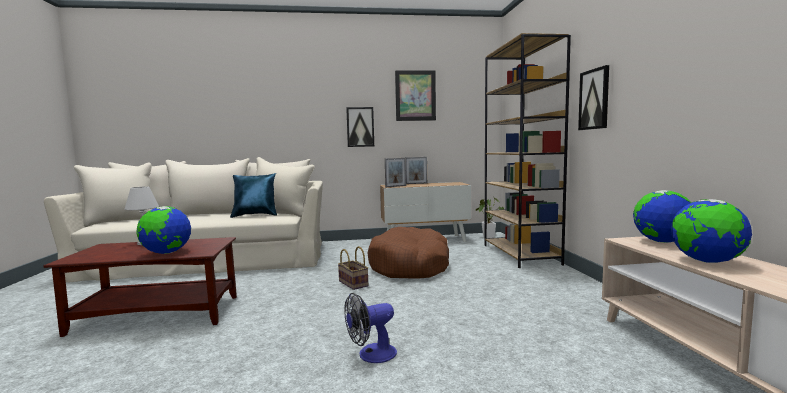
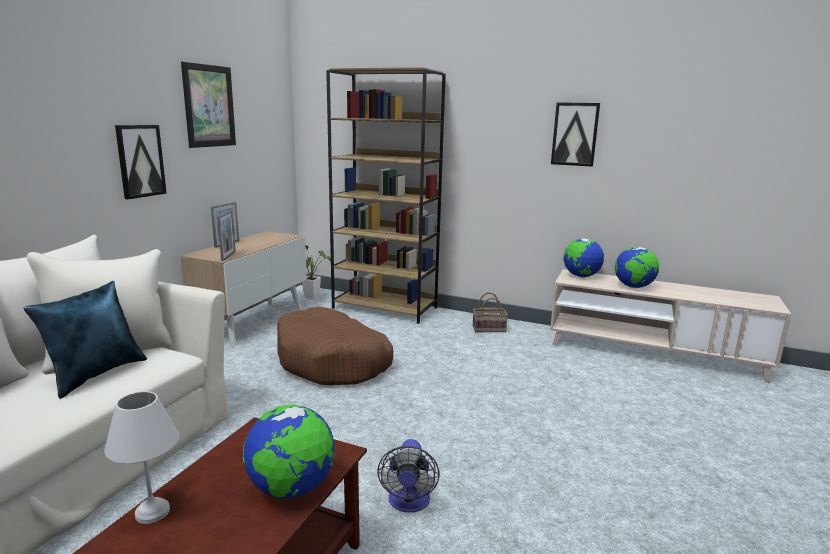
camera: 60 degrees left, 10 degrees up
(354, 283) = (342, 409): basket -> basket (489, 329)
(371, 355) = (536, 453): fan -> fan (408, 503)
(594, 99) = (479, 148): picture -> picture (575, 134)

